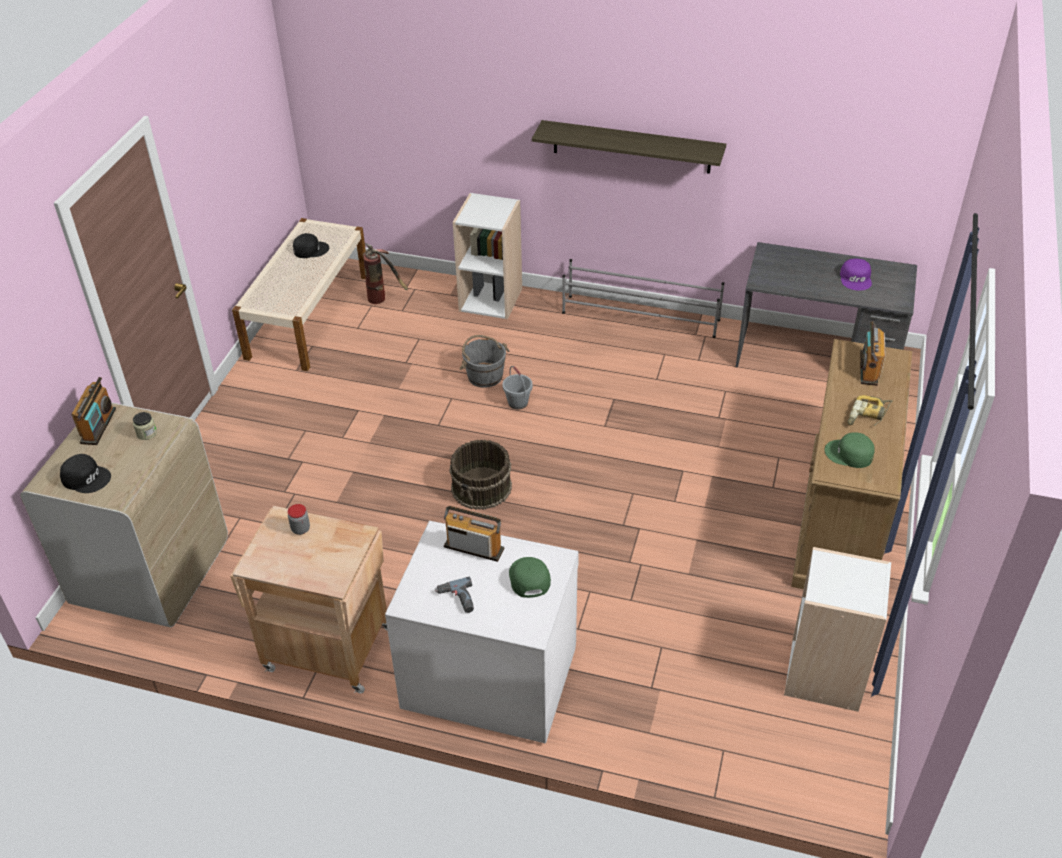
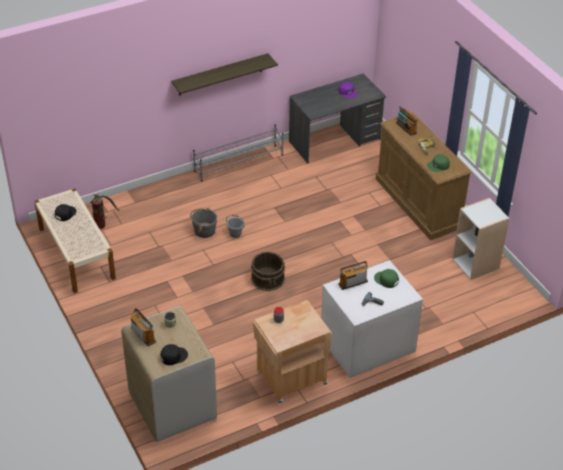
camera: 45 degrees left, 0 degrees up
(491, 300) = (158, 193): bookcase -> none

